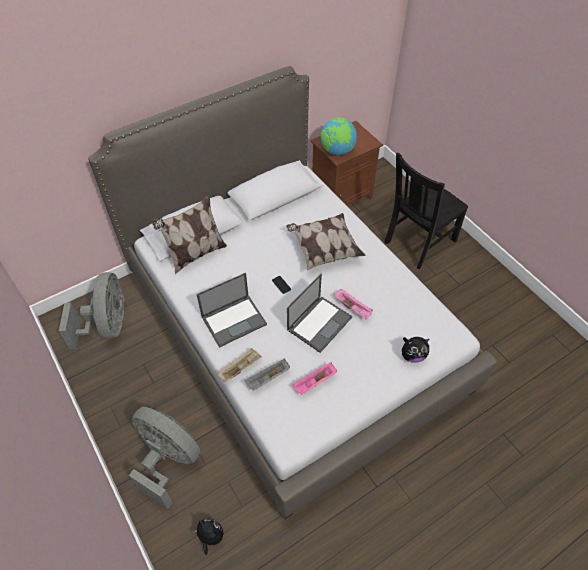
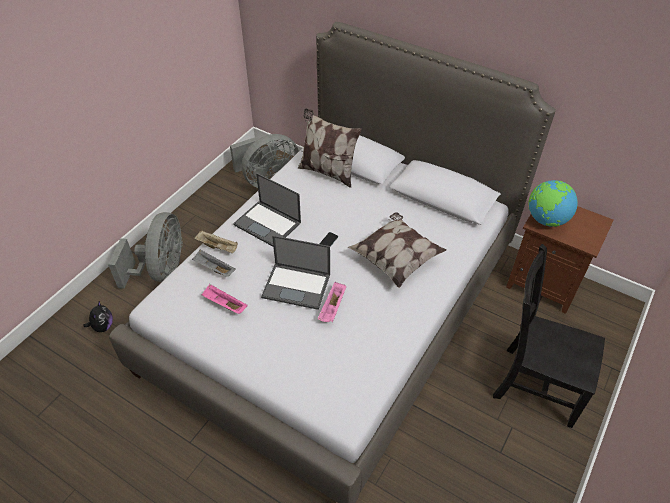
camera: 65 degrees right, 5 degrees down
(412, 355) = (297, 380): plush toy -> none

